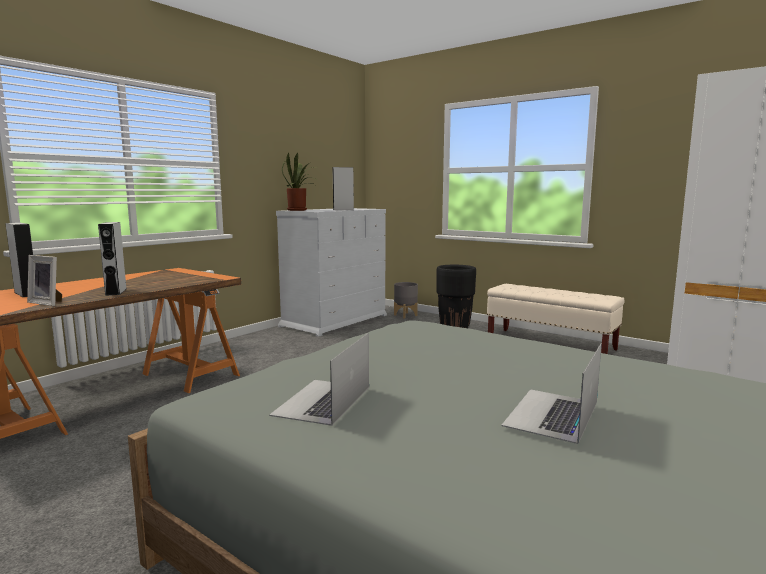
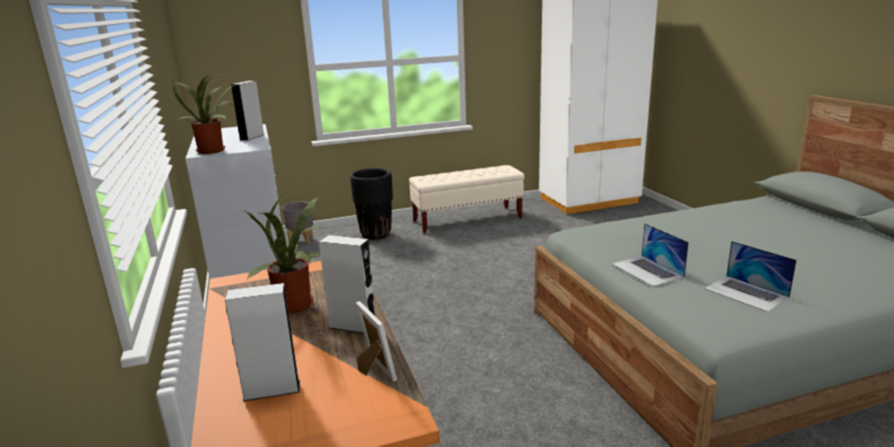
camera: 55 degrees left, 10 degrees up
(48, 303) = (373, 371): picture frame -> picture frame turned 90 degrees counterclockwise
(144, 281) = (297, 306): none -> potted plant
(552, 414) = (792, 246): laptop -> laptop (647, 270)

